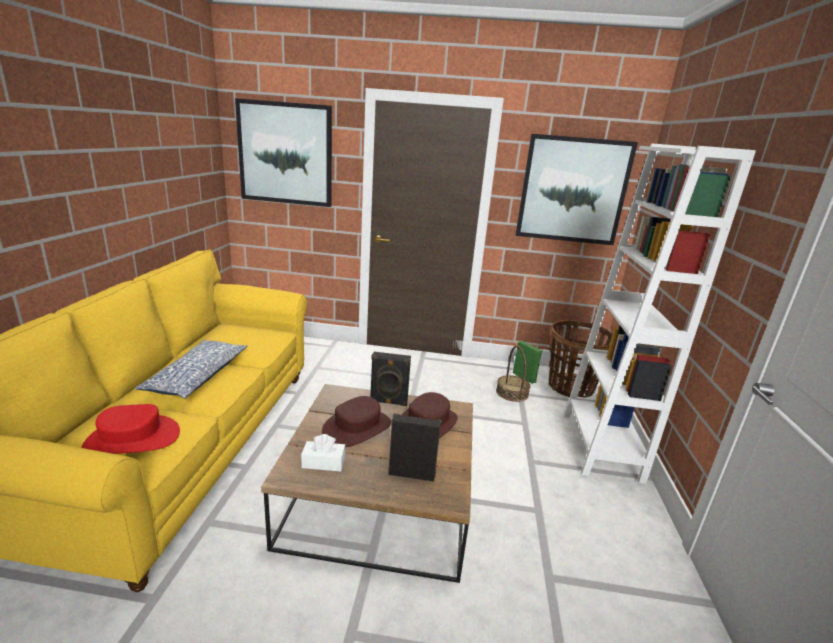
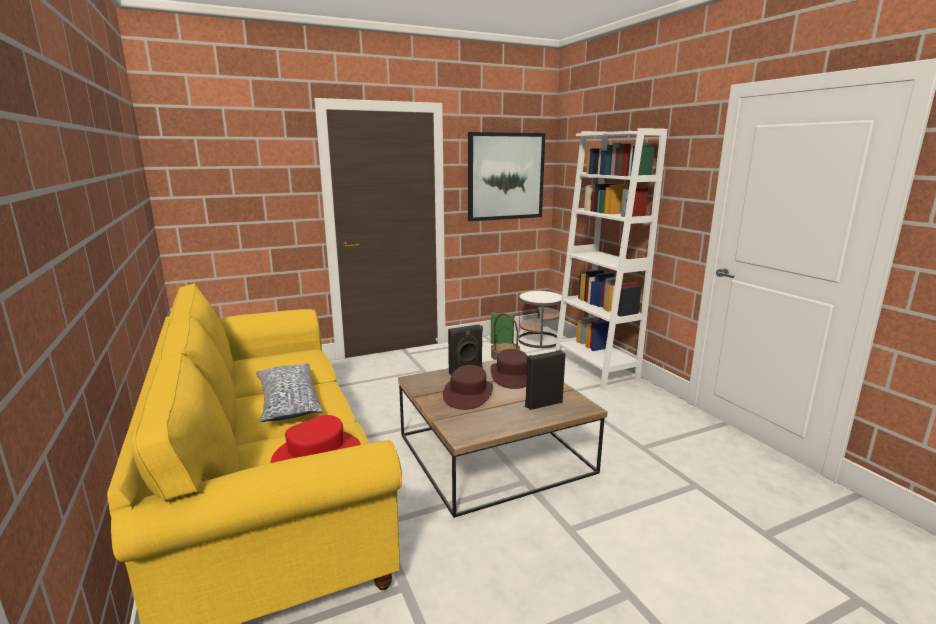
camera: 30 degrees left, 5 degrees down
(285, 154) = (231, 170): picture -> none
(323, 463) = (477, 420): white tissue box -> none
(571, 387) = (539, 340): basket -> white side table

